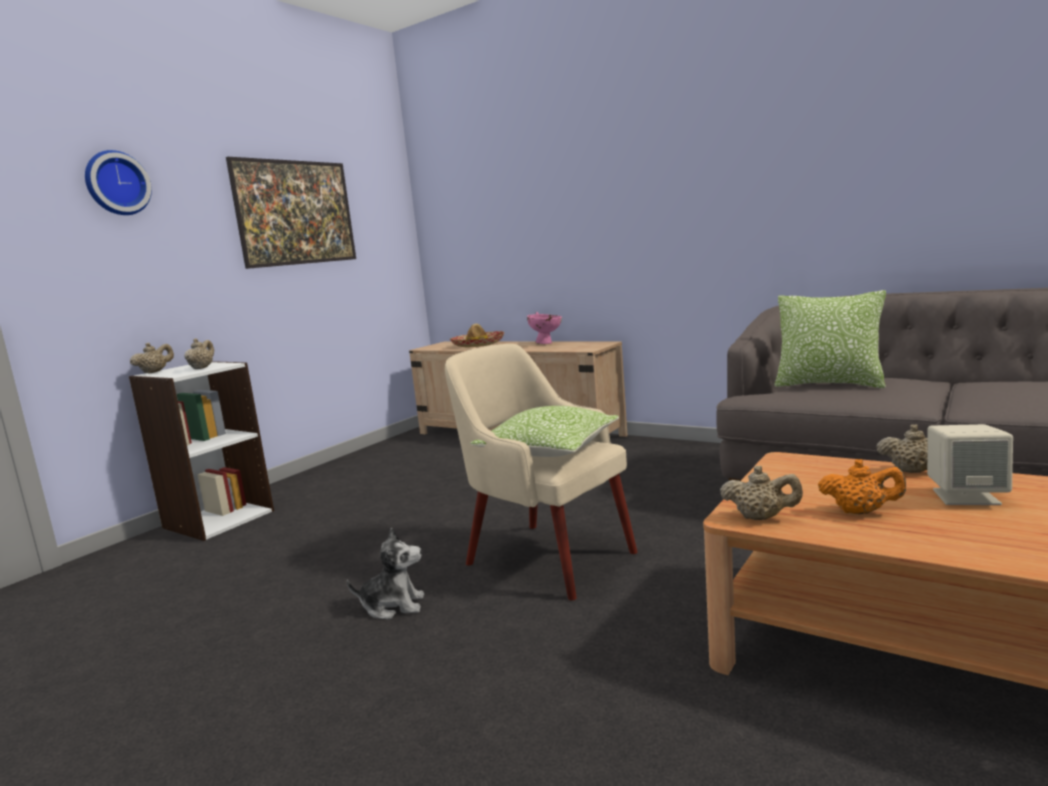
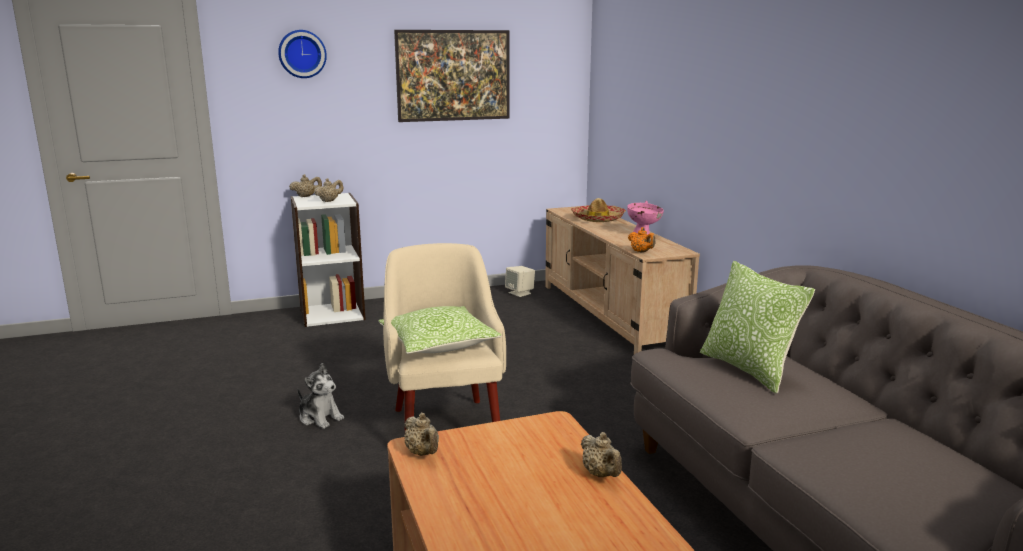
camera: 35 degrees right, 5 degrees up
(860, 512) = (480, 481): orange teapot -> orange teapot (641, 252)
(965, 496) = (569, 508): beige speaker -> beige speaker (520, 293)

